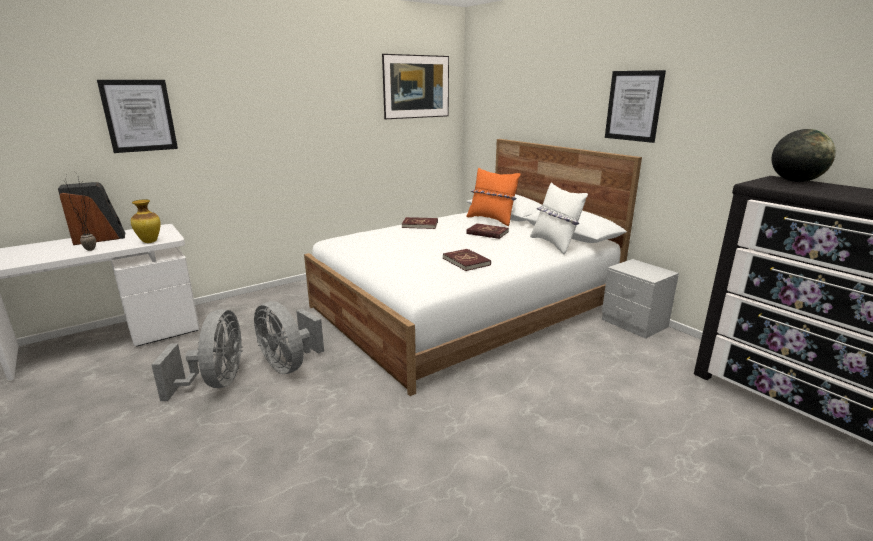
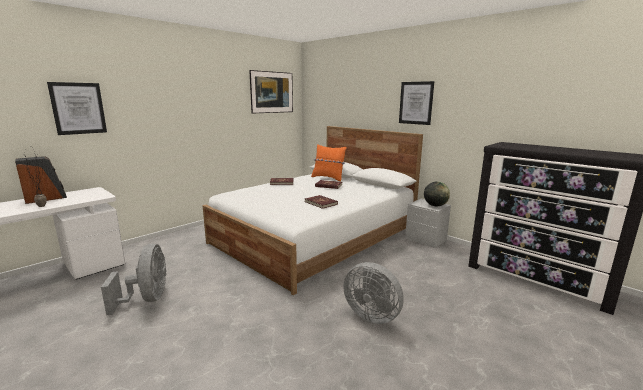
camera: 10 degrees left, 5 degrees down
(149, 242) = (88, 199): vase -> none
(289, 365) = (201, 282): grey fan -> grey fan (372, 315)
(554, 244) = (373, 190): white pillow -> none
(795, 181) = (516, 144): globe -> globe (435, 205)

